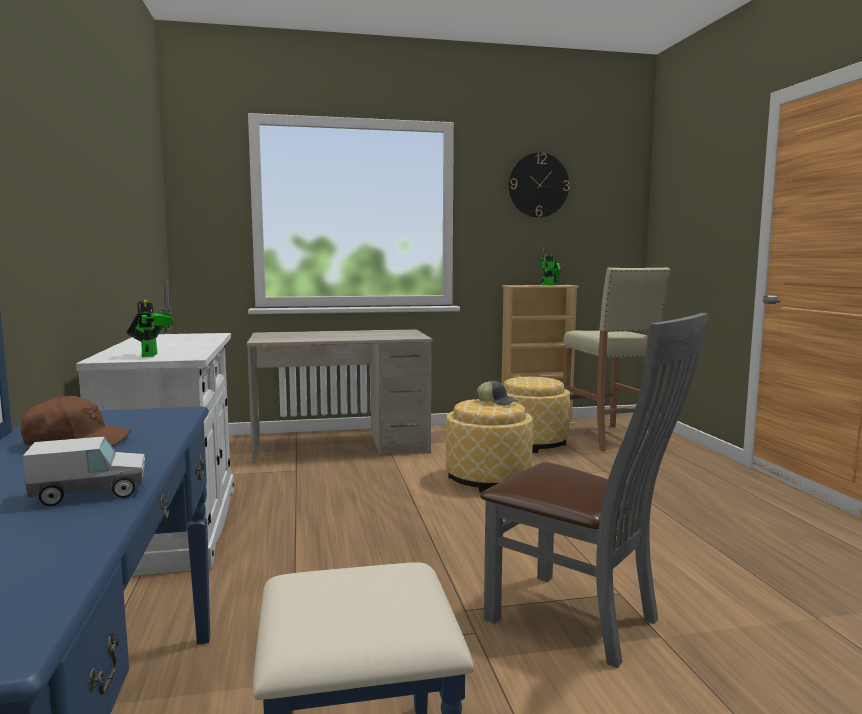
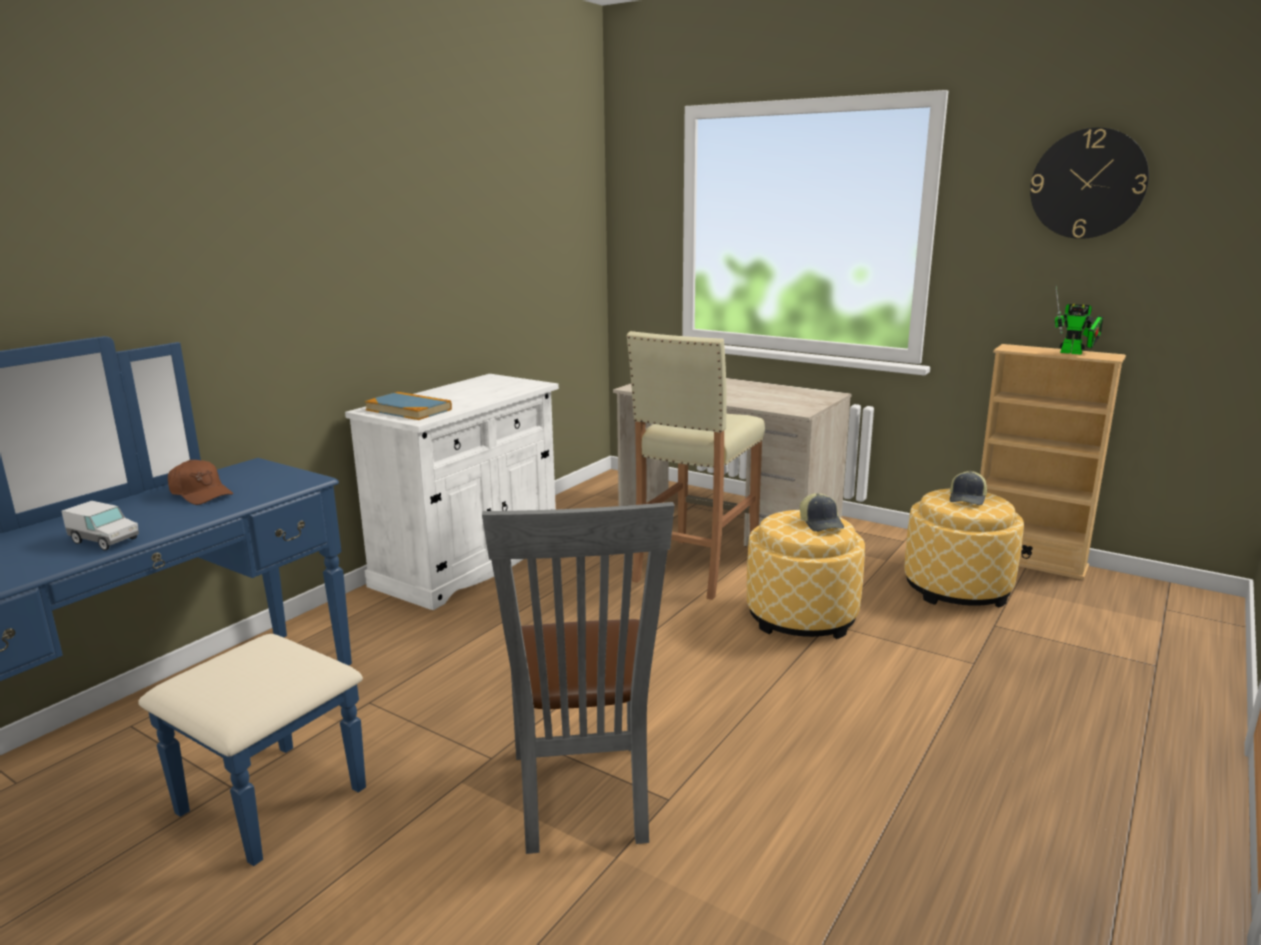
camera: 45 degrees right, 10 degrees up
(150, 354) = (408, 410): toy robot -> book
(533, 379) = (968, 499): none -> cap
(608, 438) = (1092, 618): beige stool -> beige stool (694, 569)

